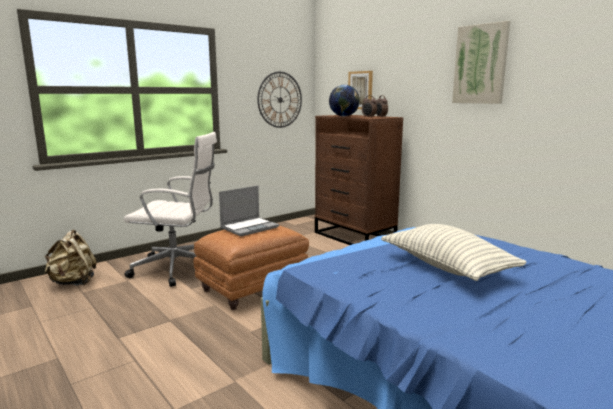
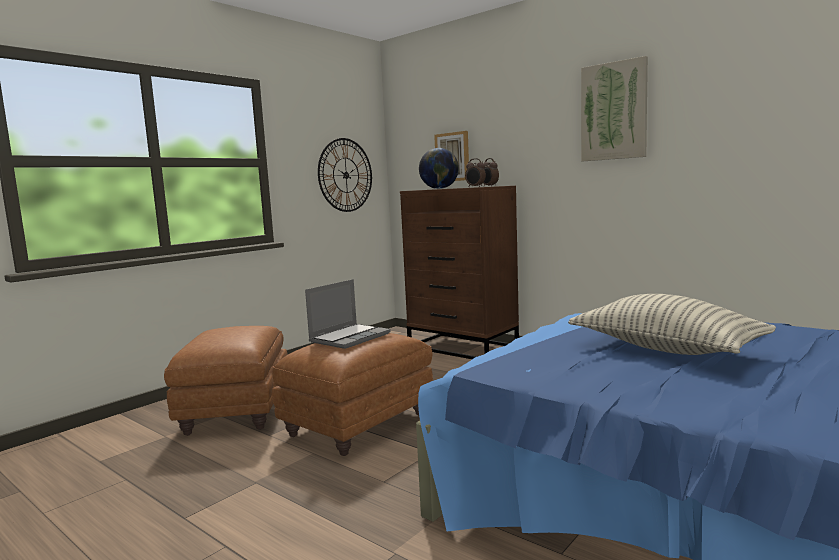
camera: 10 degrees left, 5 degrees down
(74, 282) = (79, 449): beige backpack -> none
(178, 268) = (237, 412): white office chair -> brown ottoman

